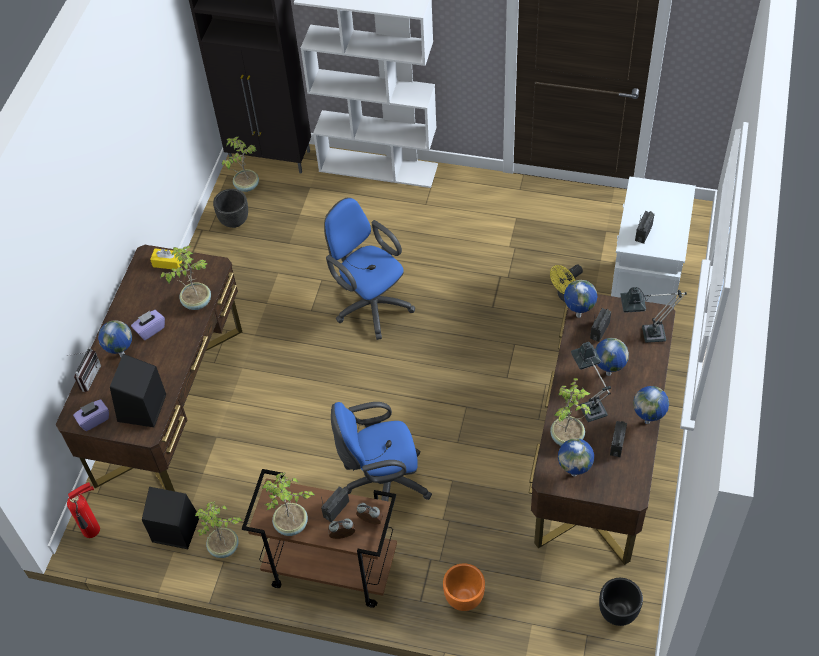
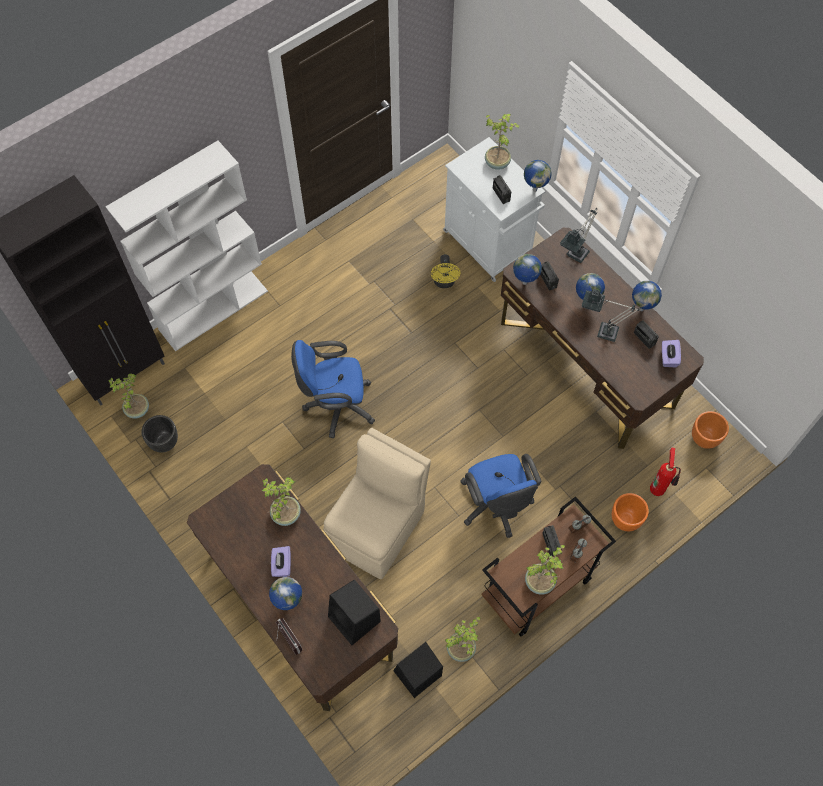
camera: 55 degrees left, 10 degrees up
(93, 531) = (368, 736): fire extinguisher -> fire extinguisher (659, 488)
(94, 420) = (334, 662): purple tissue box -> purple tissue box (668, 358)
(168, 263) = (225, 510): yellow tissue box -> none
(285, 409) = (377, 527): none -> beige chair
(383, 483) = (496, 506): blue office chair -> blue office chair turned 45 degrees counterclockwise
(568, 437) = (616, 362): potted plant -> potted plant (497, 162)
(574, 473) = (646, 379): globe -> globe (534, 189)
(618, 613) = (704, 438): black planter -> orange planter

